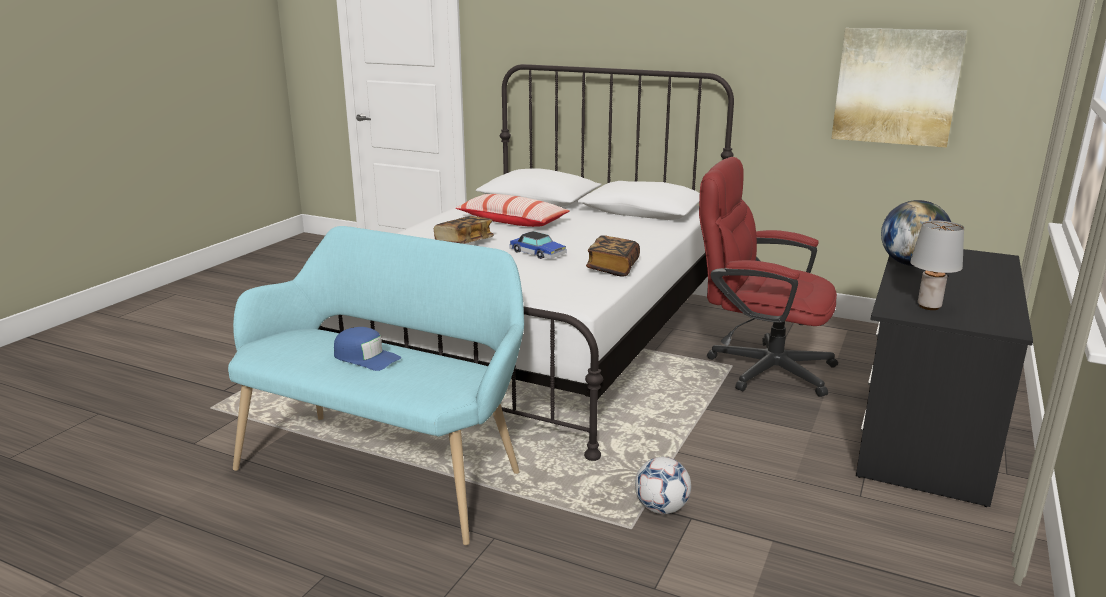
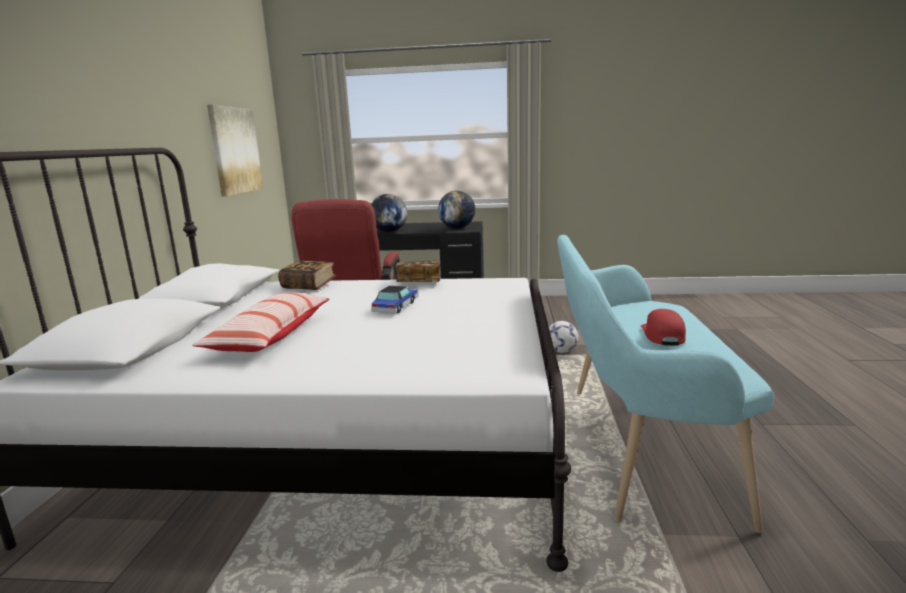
camera: 110 degrees left, 5 degrees down
(365, 357) = (662, 335): blue cap -> red cap
(464, 242) = (378, 338): book -> book (309, 286)
(929, 307) = (457, 228): grey table lamp -> globe

